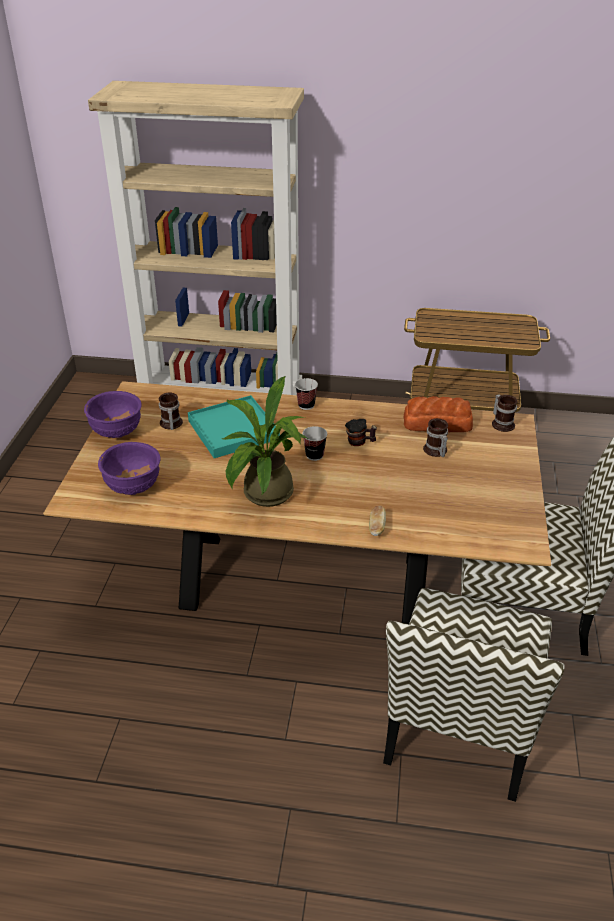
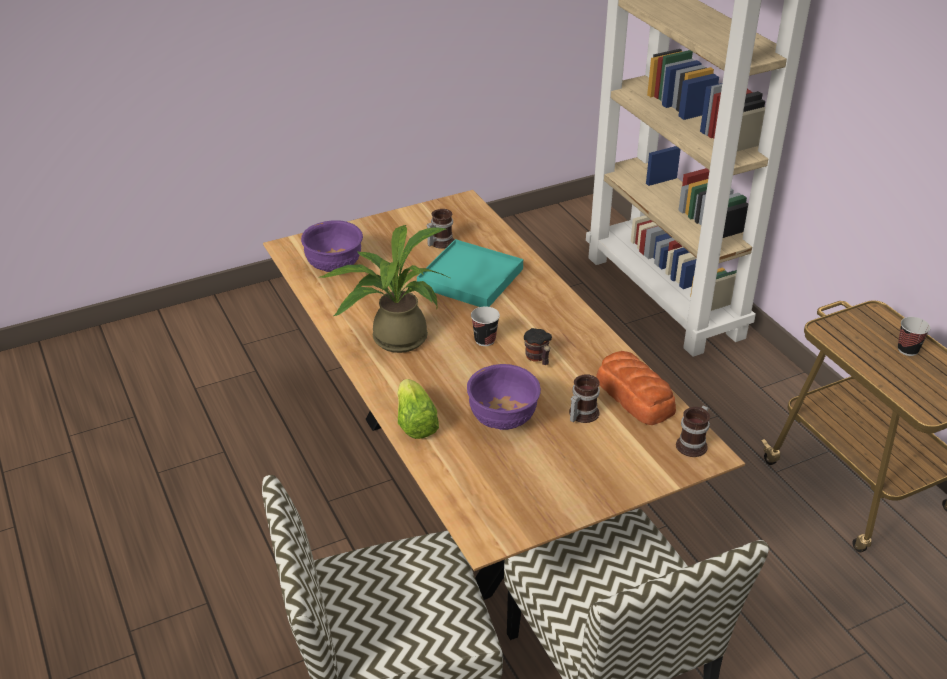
camera: 55 degrees right, 0 degrees up
(117, 433) = (397, 224): purple bowl -> purple bowl (503, 420)
(306, 405) = (560, 300): cup -> cup (907, 350)
(376, 527) = (415, 423): bread -> lettuce

